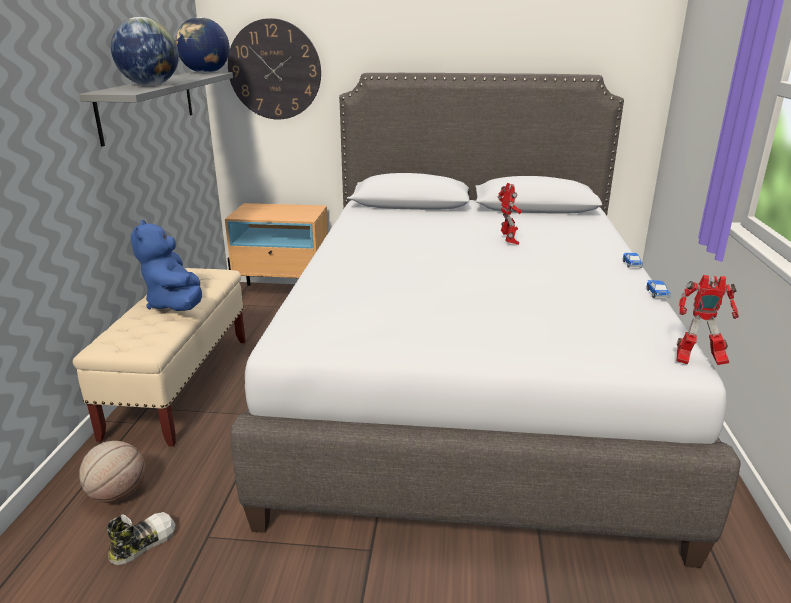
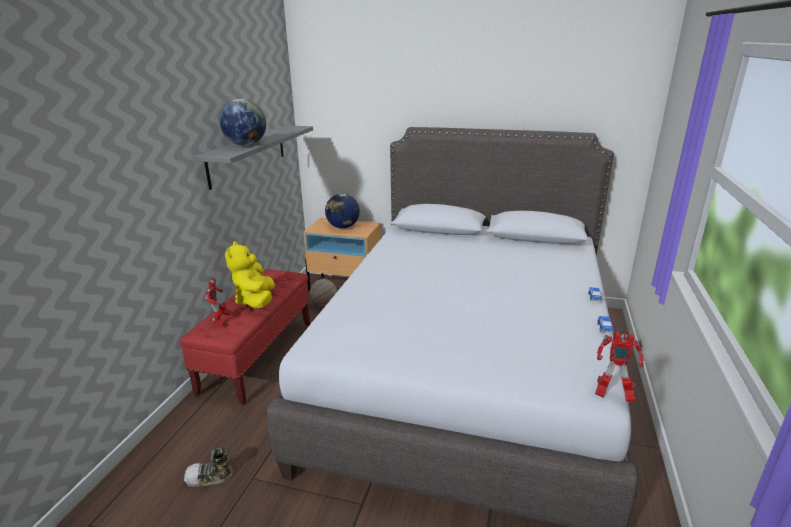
camera: 10 degrees right, 0 degrees up
(117, 494) = (200, 438): basketball -> basketball (324, 305)
(142, 543) = (209, 478): shoe -> shoe turned 150 degrees counterclockwise
(176, 305) = (256, 301): blue plush toy -> yellow plush toy
(181, 385) = (258, 356): beige bench -> red bench
(205, 73) = (293, 127): globe -> globe (343, 227)
(274, 70) = (344, 123): wall clock -> none
(509, 241) = (503, 269): toy robot -> toy robot (221, 321)

